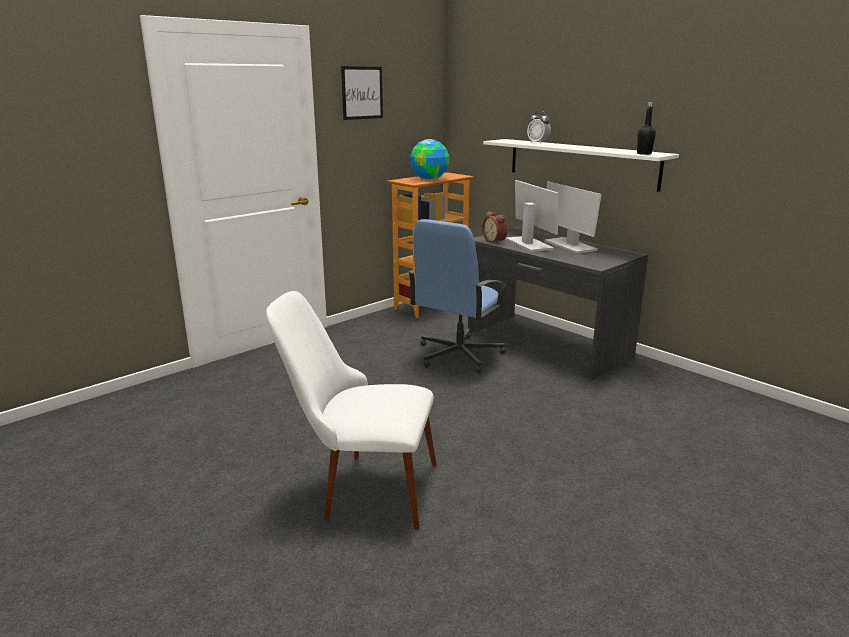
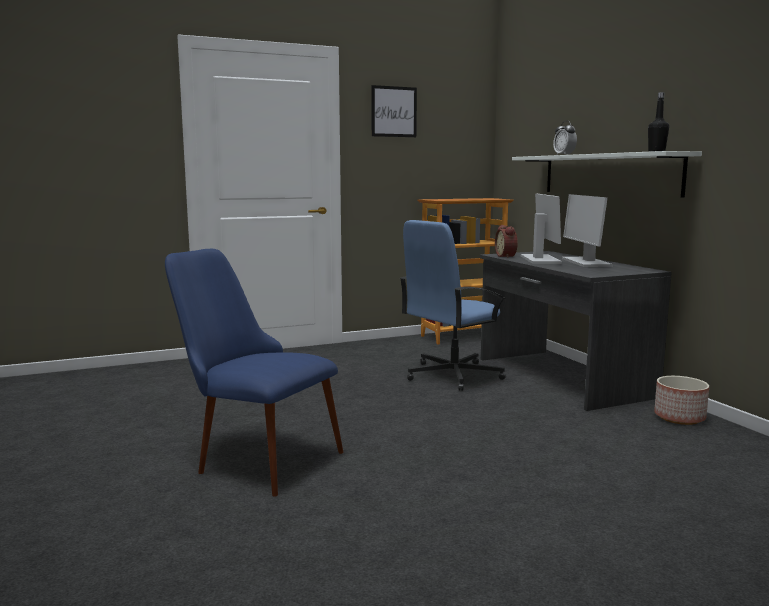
camera: 20 degrees right, 10 degrees down
(361, 487) = (254, 457): white chair -> blue chair
(429, 179) = (461, 199): globe -> none
(661, 375) = (680, 418): none -> planter

